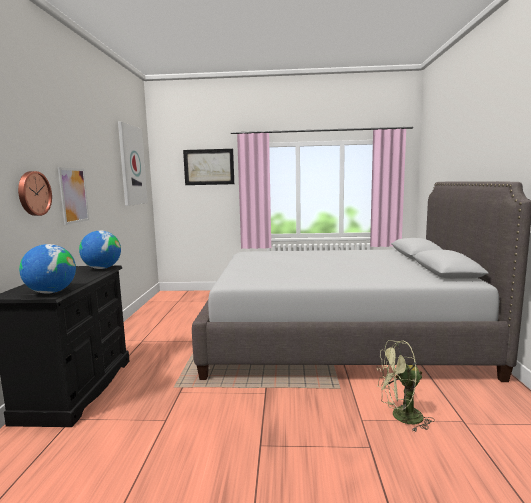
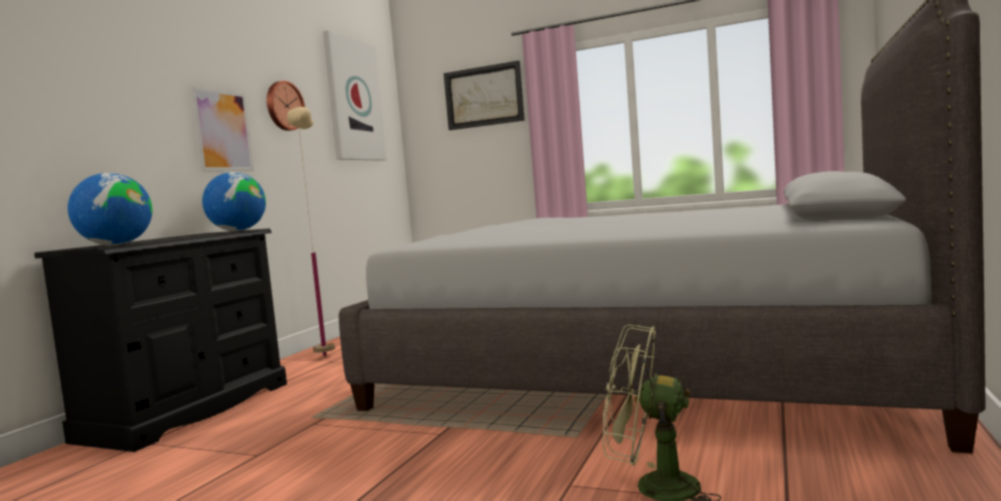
camera: 20 degrees right, 5 degrees down
(33, 193) = (139, 118): wall clock -> wall clock (284, 106)
(138, 339) = (326, 360): none -> beige floor lamp

